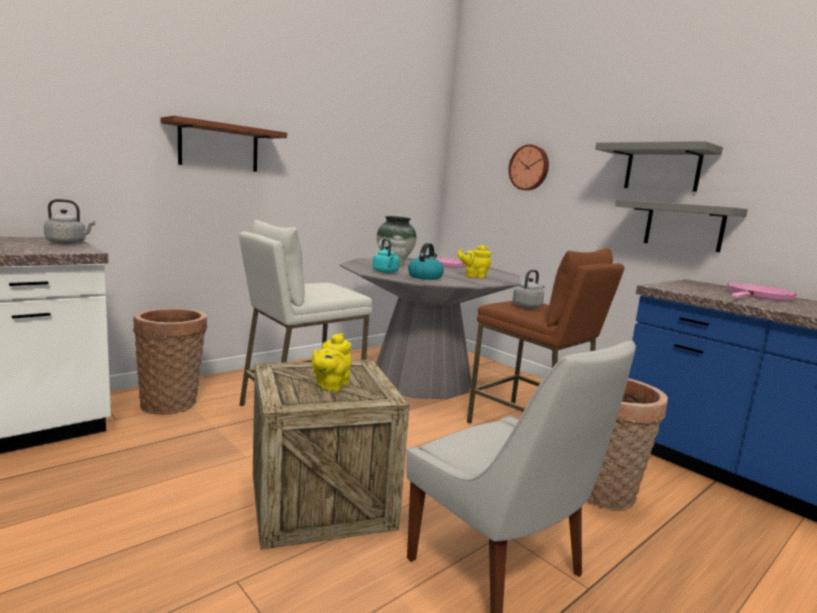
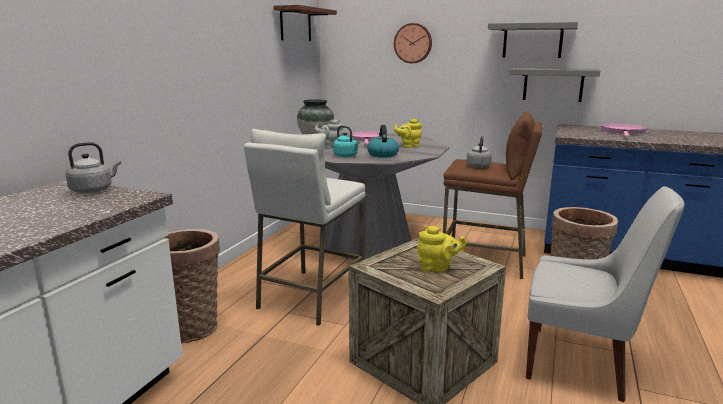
camera: 25 degrees left, 5 degrees up
(219, 147) = (167, 54): shelf -> shelf (295, 24)
(330, 387) = (437, 268): yellow teapot -> yellow teapot turned 75 degrees counterclockwise

